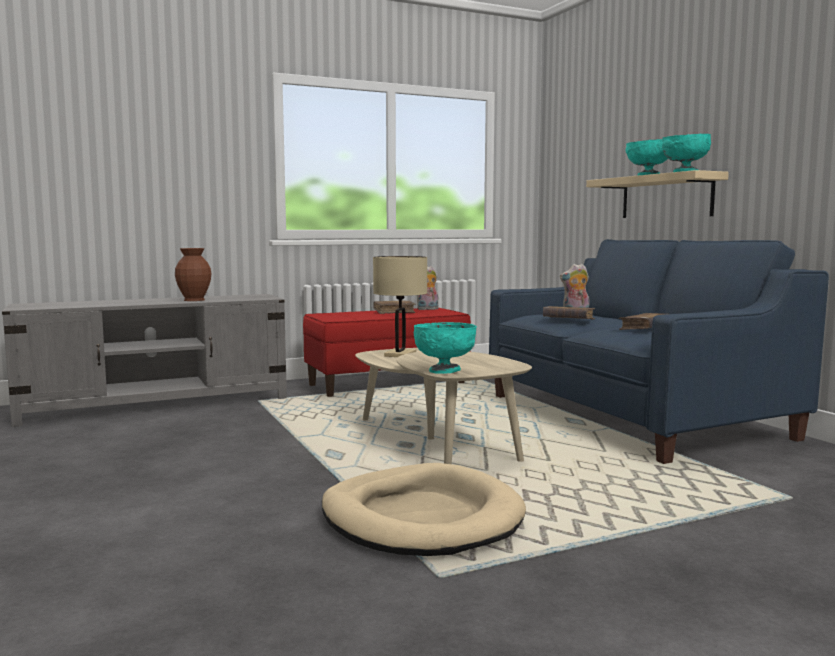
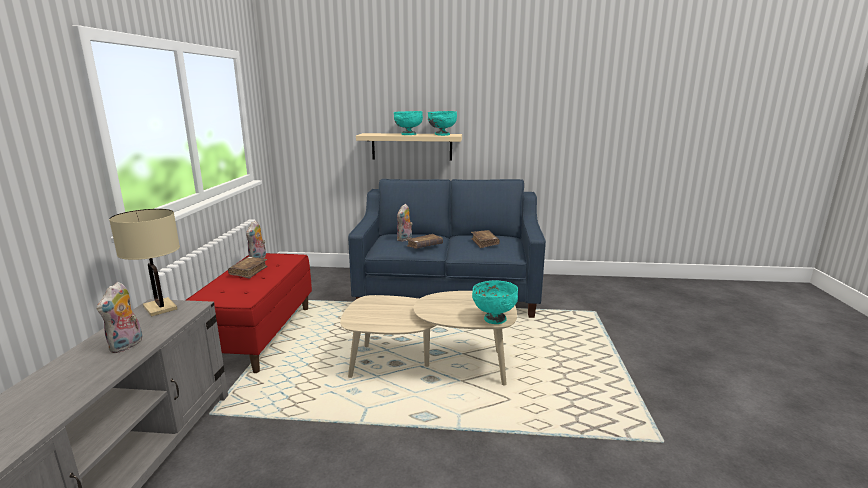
camera: 60 degrees left, 10 degrees up
(194, 300) = (127, 346): brown vase -> plush toy
(400, 354) = (374, 313): beige table lamp -> beige table lamp (160, 308)
(421, 518) = (572, 419): beige dog bed -> none

